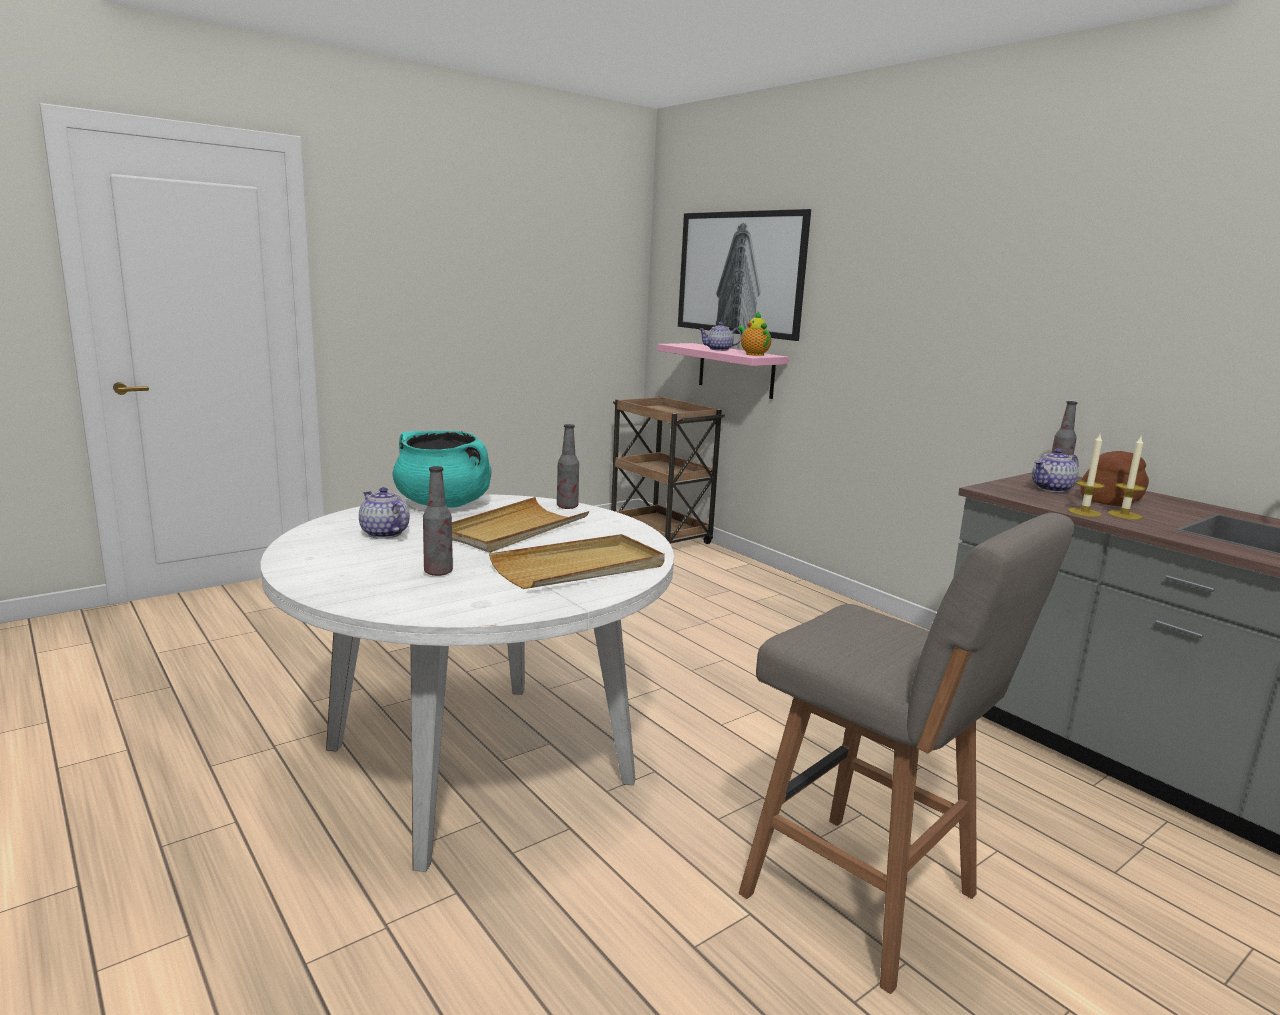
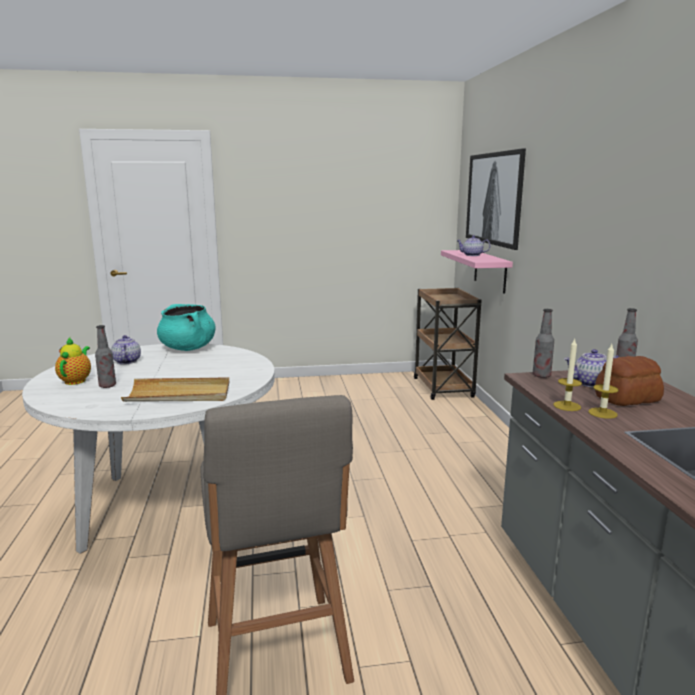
camera: 30 degrees right, 0 degrees up
(514, 530) = (192, 367): beige tray -> none
(567, 507) = (250, 357): bottle -> bottle (541, 376)
(753, 354) = (486, 259): teapot -> teapot (76, 380)

